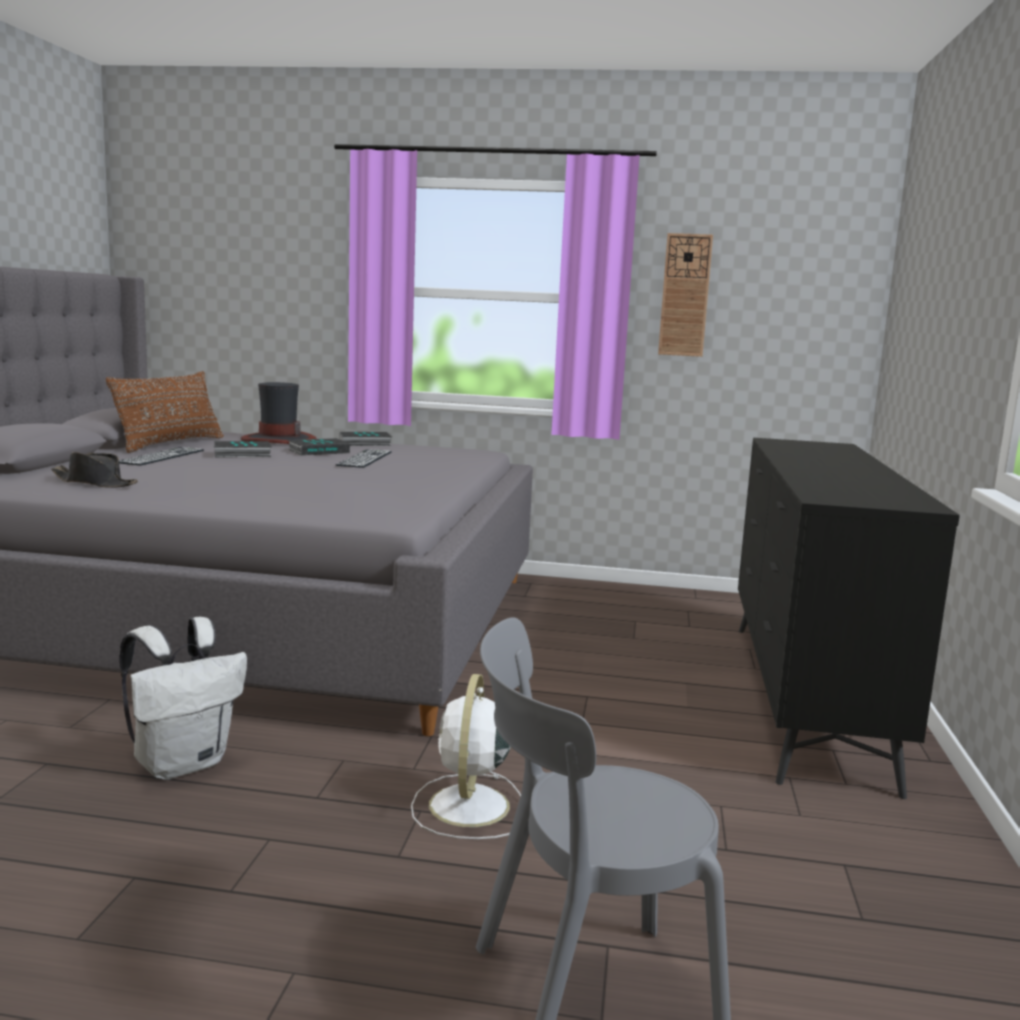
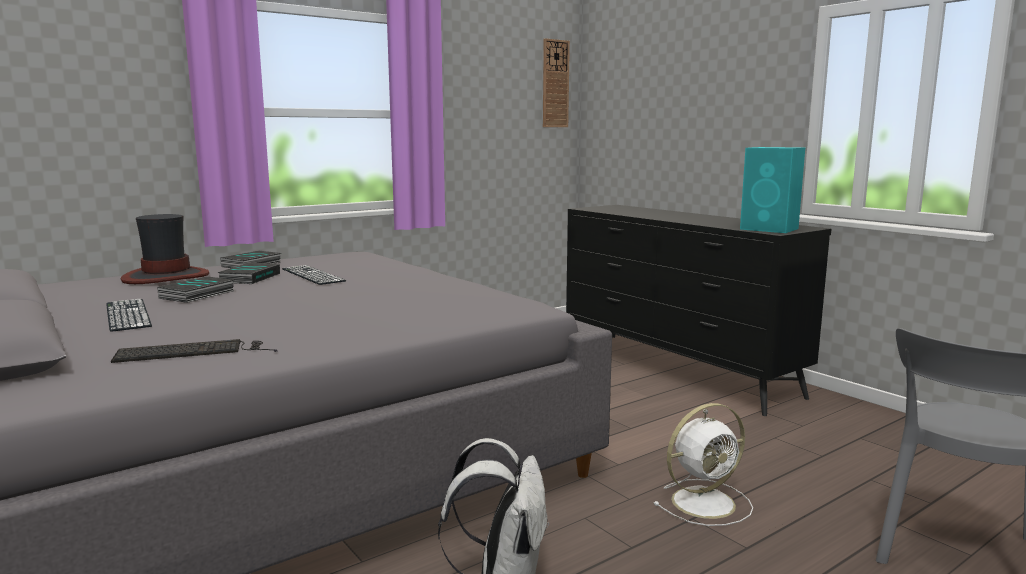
camera: 45 degrees left, 0 degrees up
(95, 483) = (194, 351): black hat -> keyboard
(170, 444) = (72, 303): brown pillow -> none
(468, 808) = (705, 502): white fan -> white fan turned 75 degrees counterclockwise
(685, 295) = (469, 109): wall clock -> wall clock (555, 84)
(846, 496) = (770, 229): none -> turquoise speaker

